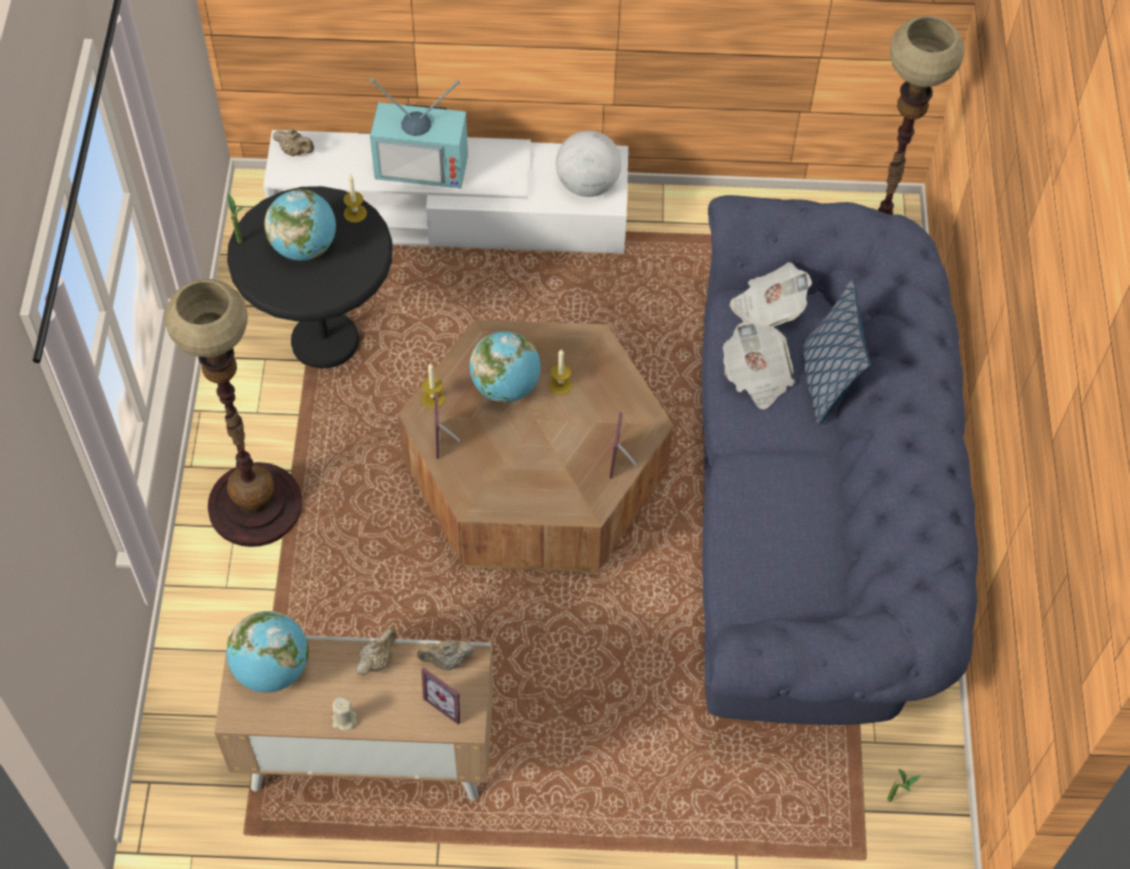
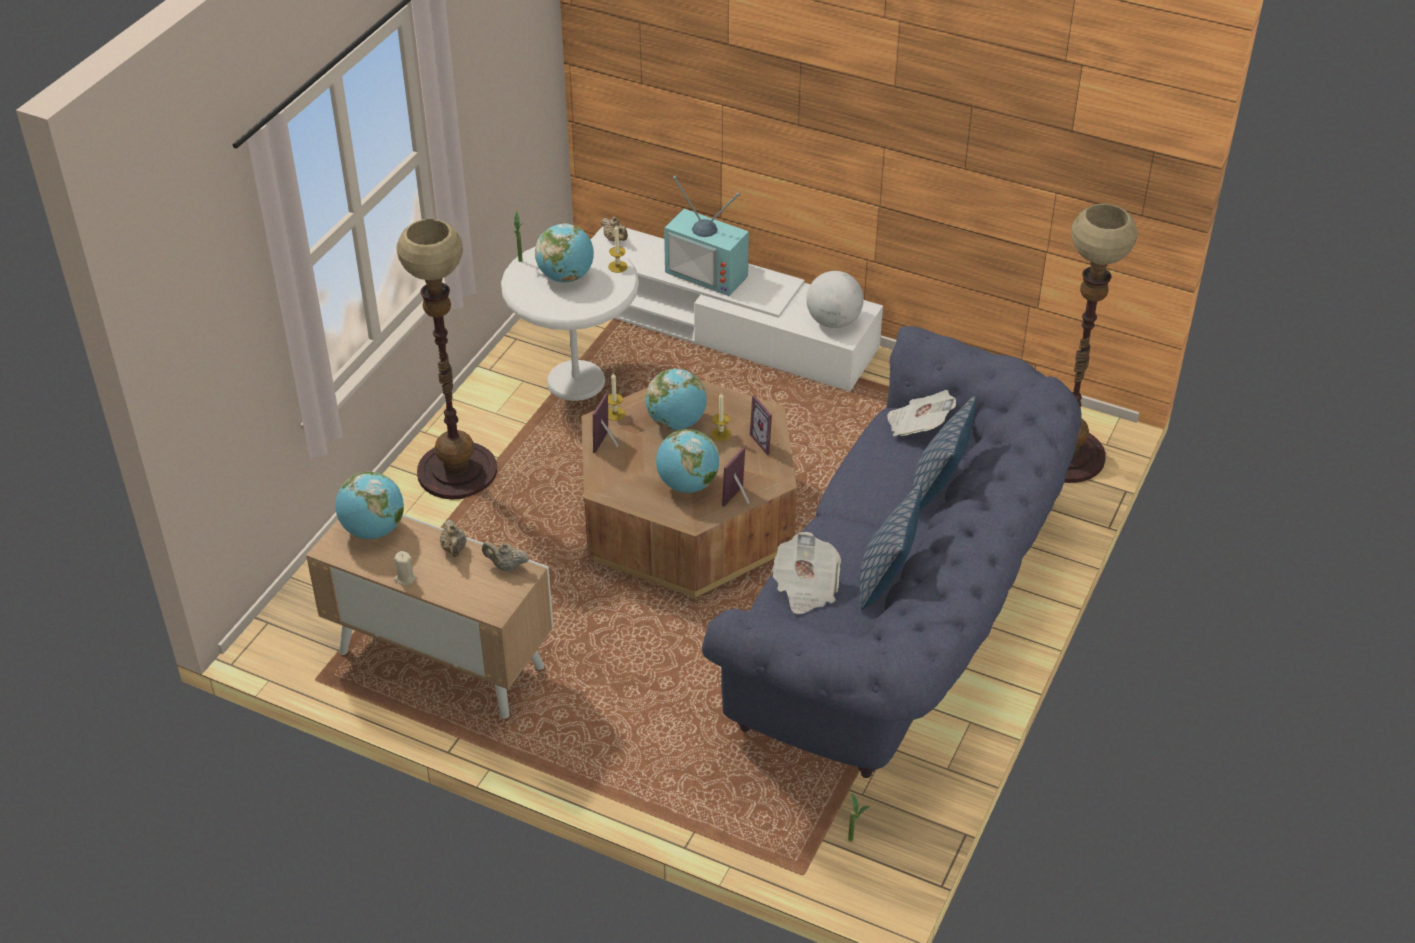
camera: 25 degrees right, 15 degrees down
(325, 341) = (576, 382): black side table -> white side table
(377, 660) = (454, 549): beige teapot -> beige teapot turned 105 degrees clockwise
(449, 702) = (491, 593): picture frame -> picture frame (767, 441)
(559, 464) = (687, 484): none -> globe
(756, 376) = (879, 467): newspaper -> newspaper (805, 587)
(832, 516) = (886, 579): none -> pillow

